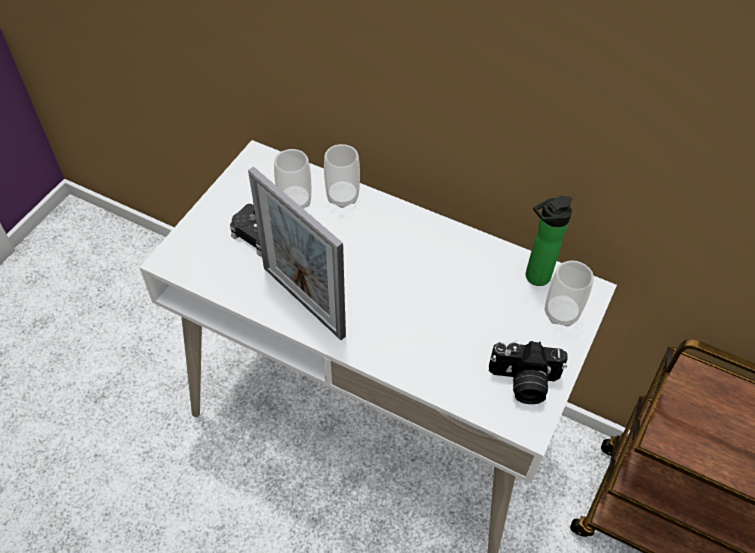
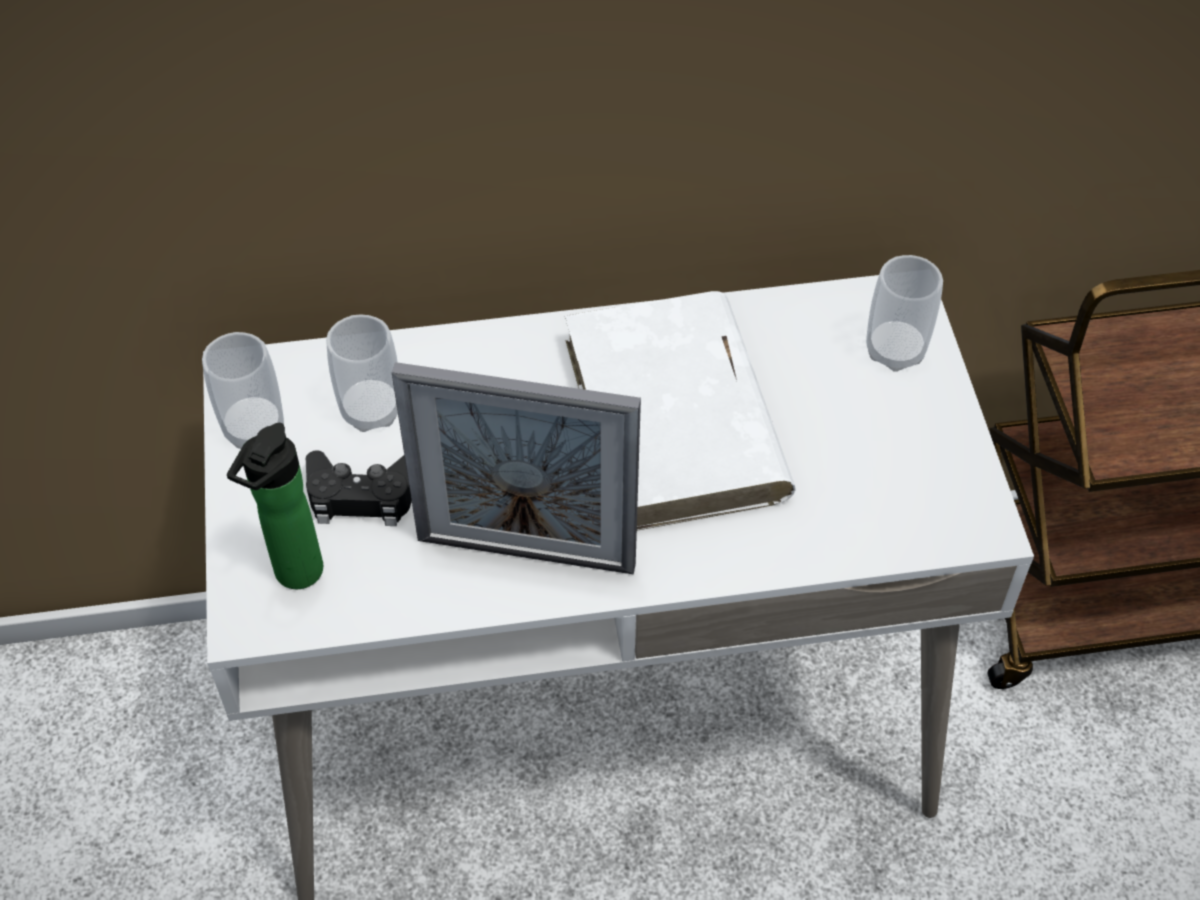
camera: 35 degrees left, 0 degrees up
(342, 197) = (439, 360): cup -> cup (254, 428)
(423, 283) = (676, 420): none -> white book
(523, 382) = (929, 475): camera -> none
(534, 278) = (818, 322): bottle -> bottle (294, 576)

